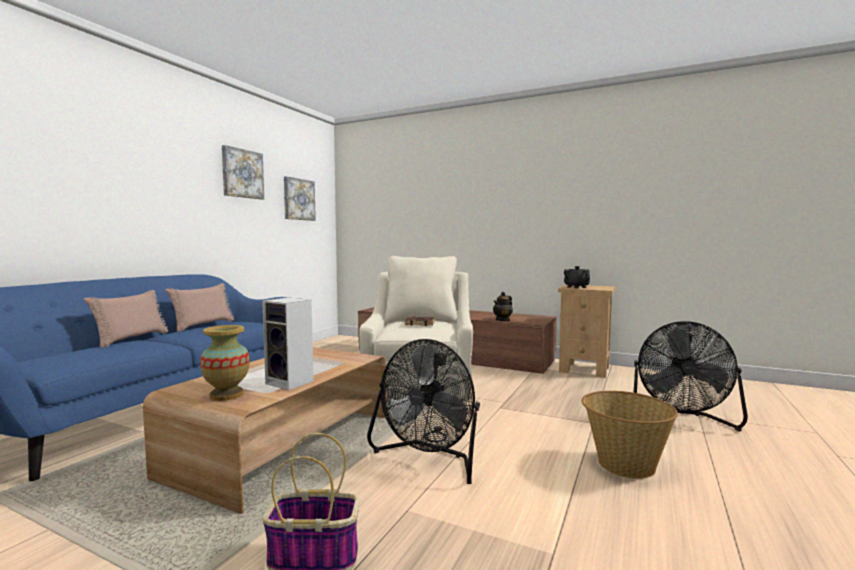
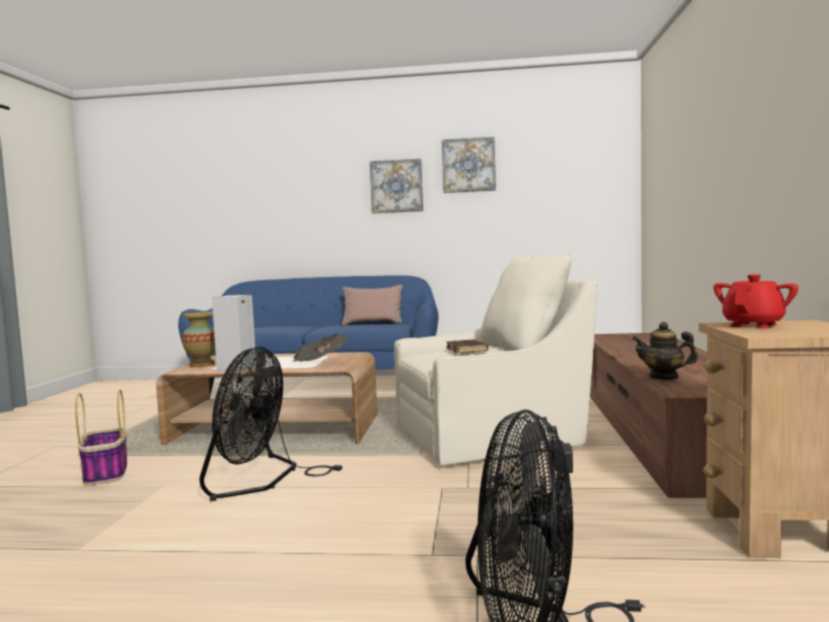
camera: 70 degrees right, 0 degrees up
(131, 339) = (308, 325): beige pillow -> none
(298, 199) = (559, 181): picture -> picture (396, 186)
(335, 359) = (320, 364): none -> newspaper
(576, 287) = (753, 325): black teapot -> red teapot
(625, 464) = (277, 583): basket -> none

